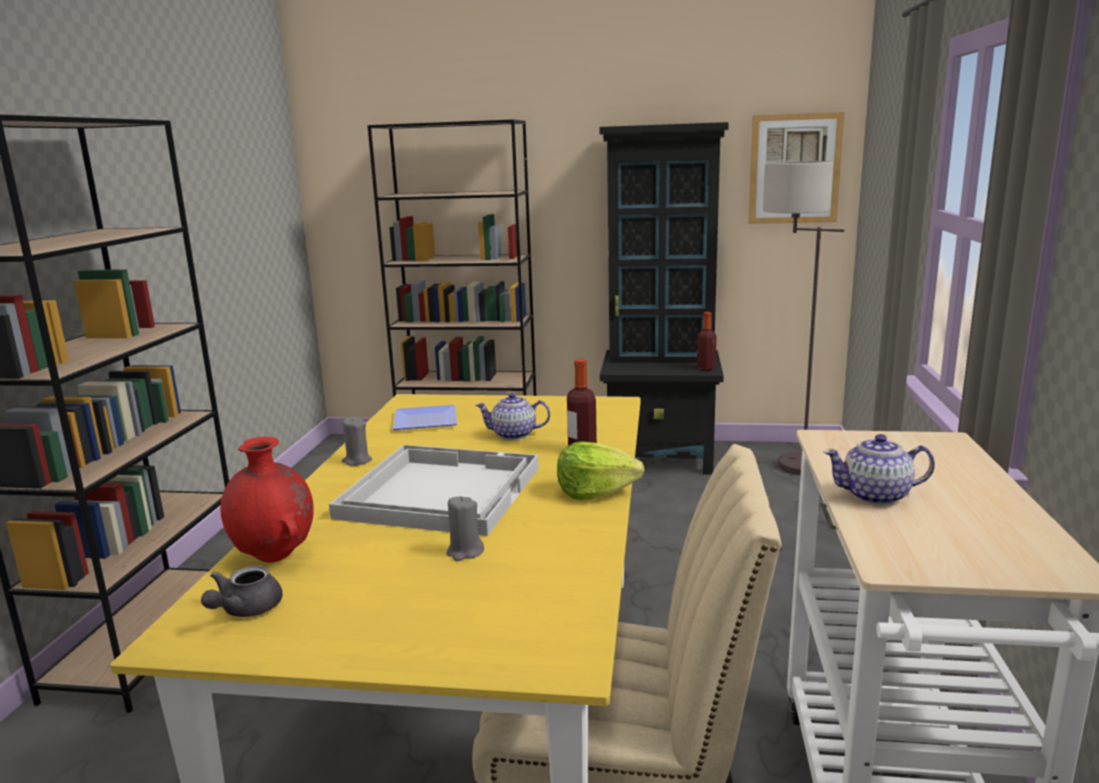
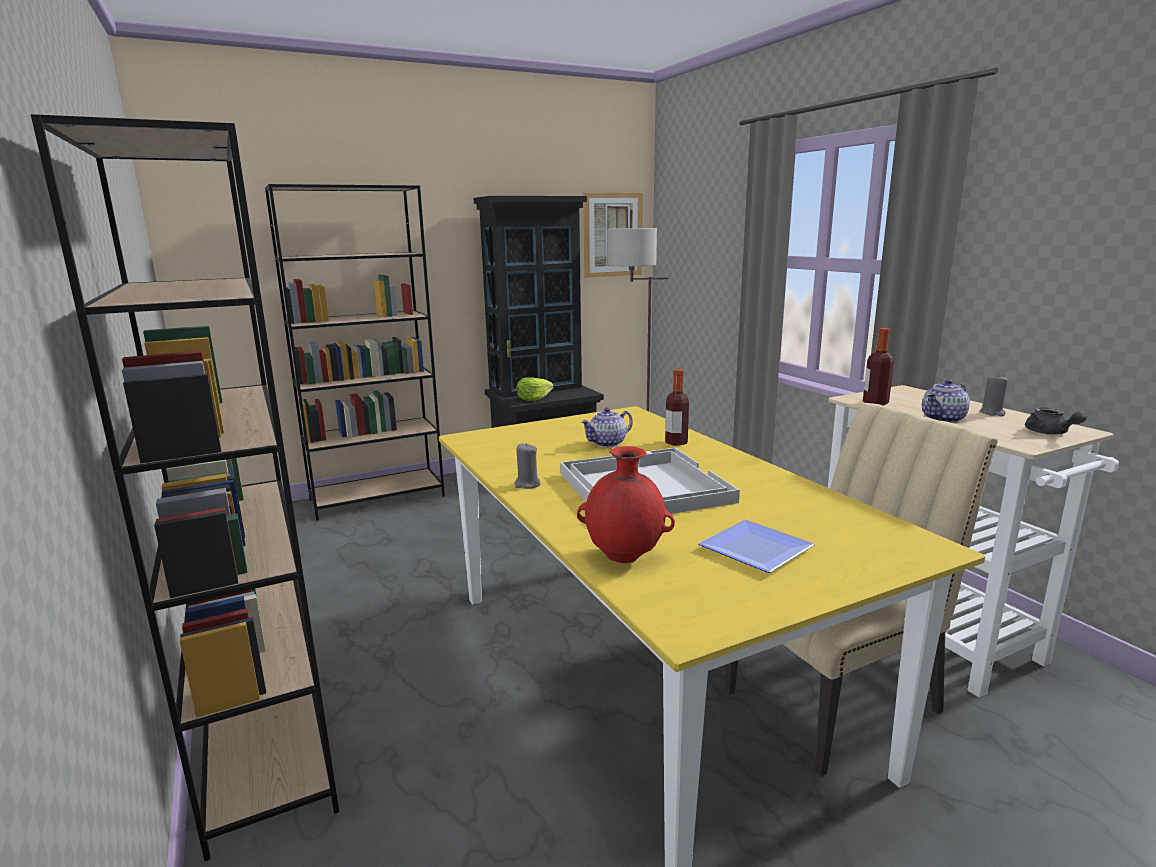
camera: 35 degrees left, 0 degrees up
(245, 610) = (691, 594): grey teapot -> grey teapot (1049, 433)
(423, 422) = (515, 449): plate -> plate (756, 551)
(465, 552) = (748, 515): grey candle -> grey candle (992, 413)
(595, 492) = (742, 463): lettuce -> lettuce (533, 399)
(706, 368) = (583, 391): bottle -> bottle (875, 403)

